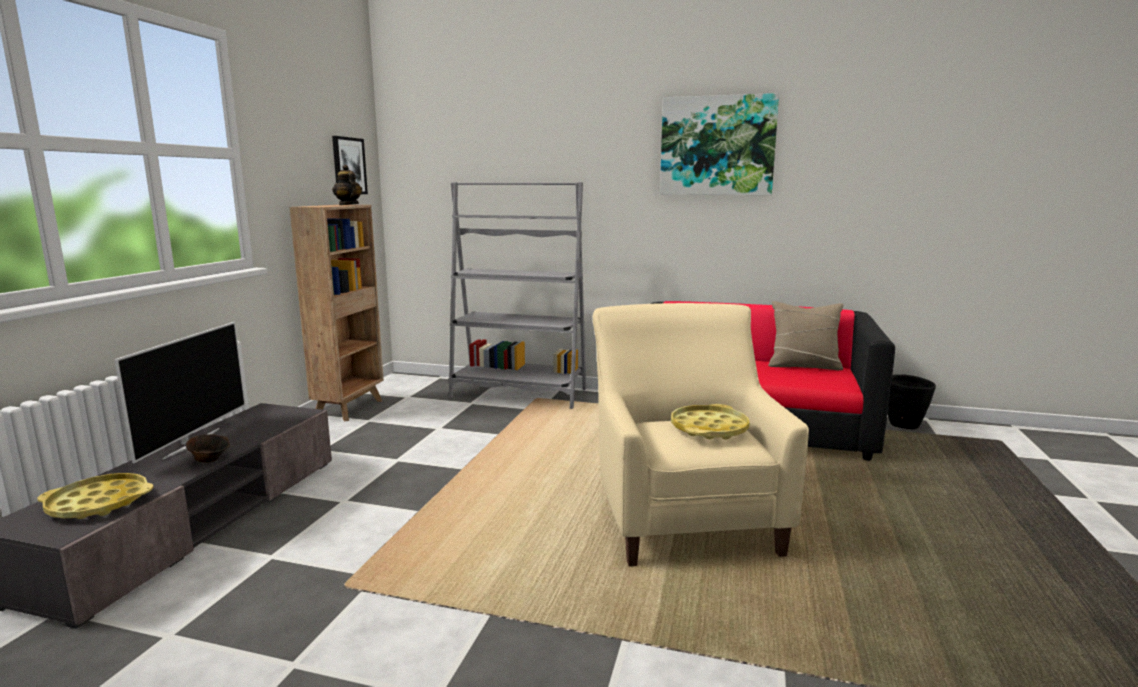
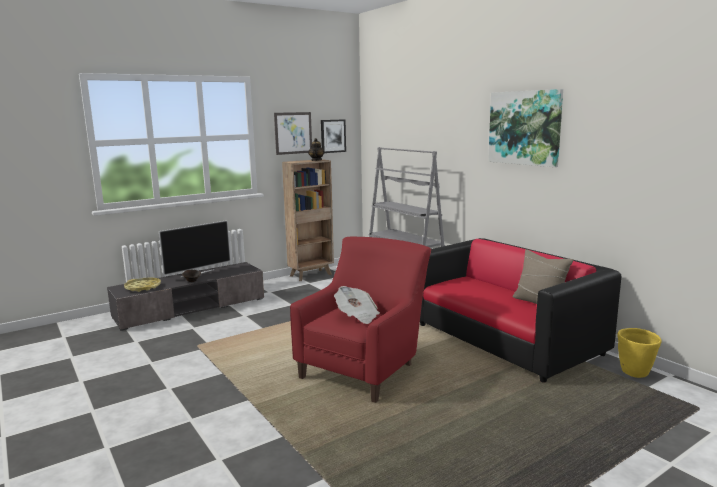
camera: 40 degrees right, 0 degrees up
(297, 154) = (293, 133): none -> picture
(681, 514) = (366, 368): beige armchair -> red armchair
(709, 428) = (357, 316): yellow tray -> newspaper
(904, 425) = (635, 373): black planter -> yellow planter

